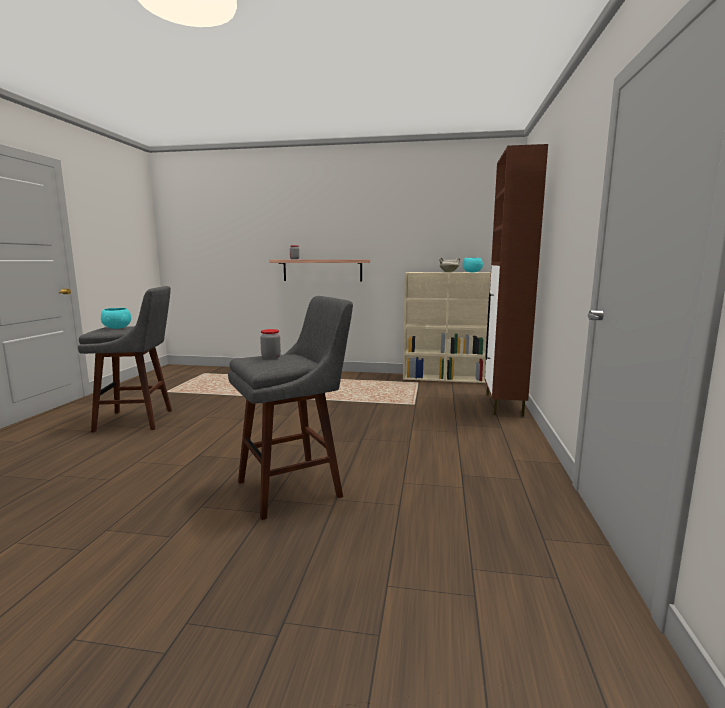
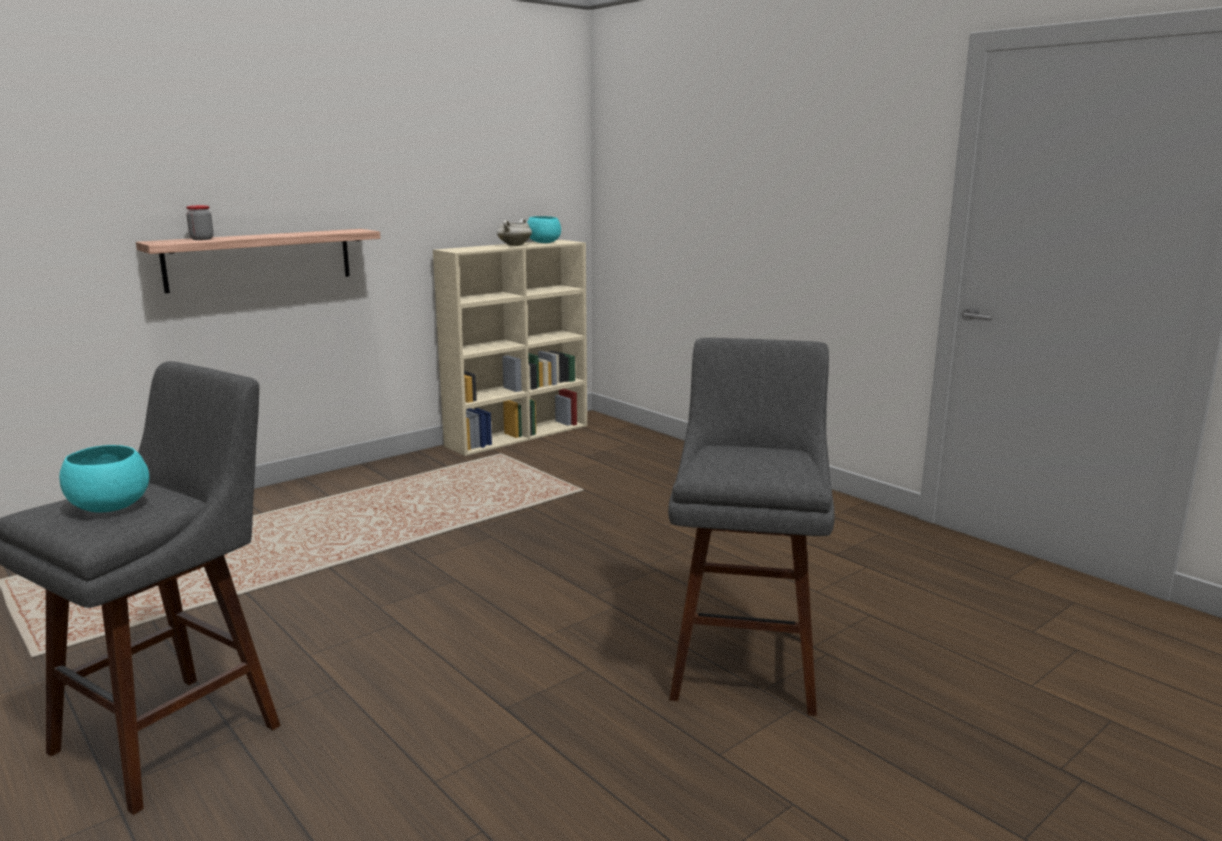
camera: 50 degrees left, 5 degrees up
(271, 357) = (736, 460): jar -> none
(503, 405) = (675, 452): brown cabinet -> none

